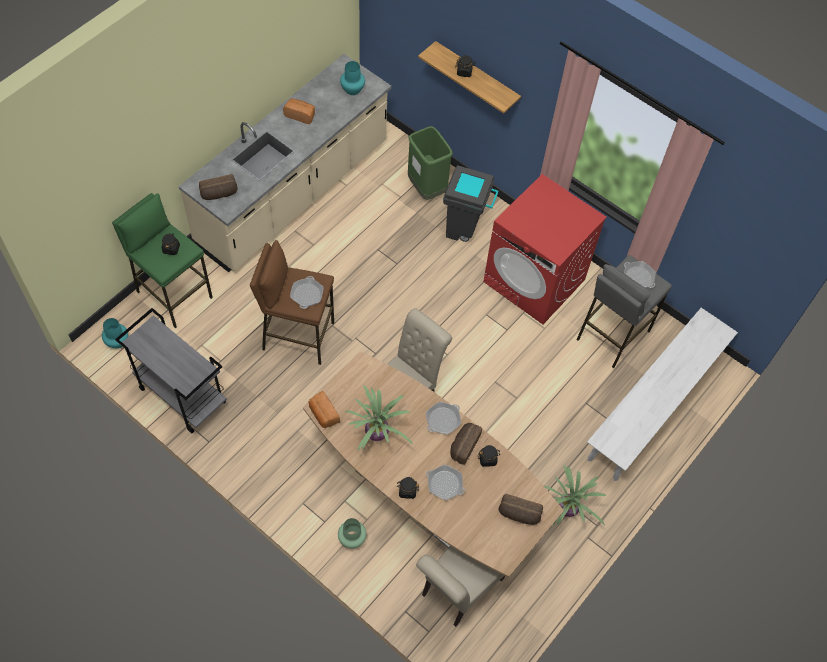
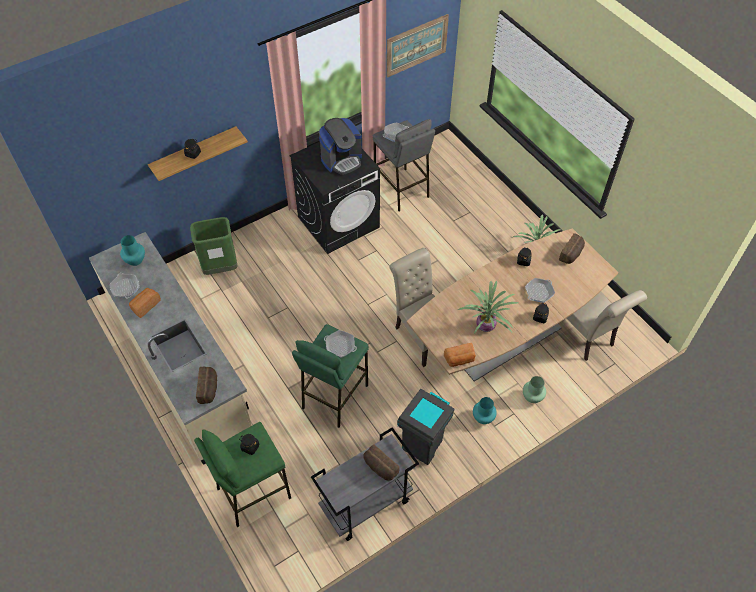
camera: 70 degrees left, 5 degrees down
(117, 342) = (289, 554): turquoise vase -> turquoise vase (483, 417)
(298, 336) = (334, 396): brown stool -> green stool
(443, 420) = (484, 280): frying pan -> frying pan (125, 288)
(463, 446) = (509, 273): bread -> bread (380, 467)
(465, 230) = (273, 253): grey trash can -> grey trash can (423, 445)
(535, 281) = (339, 221): red washing machine -> black washing machine
(555, 225) = (341, 160): none -> coffee machine
(653, 408) = (467, 185): white bench -> none
(741, 234) = (416, 45): none -> picture

